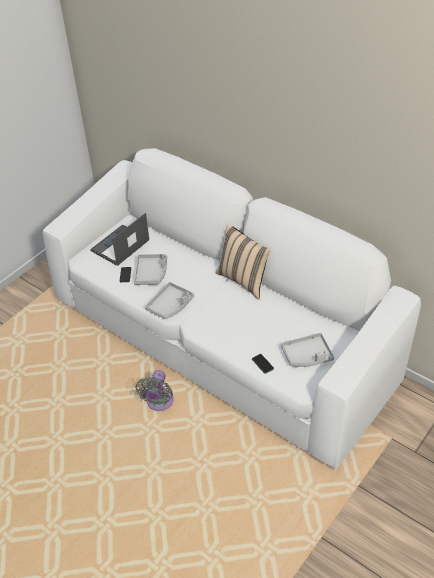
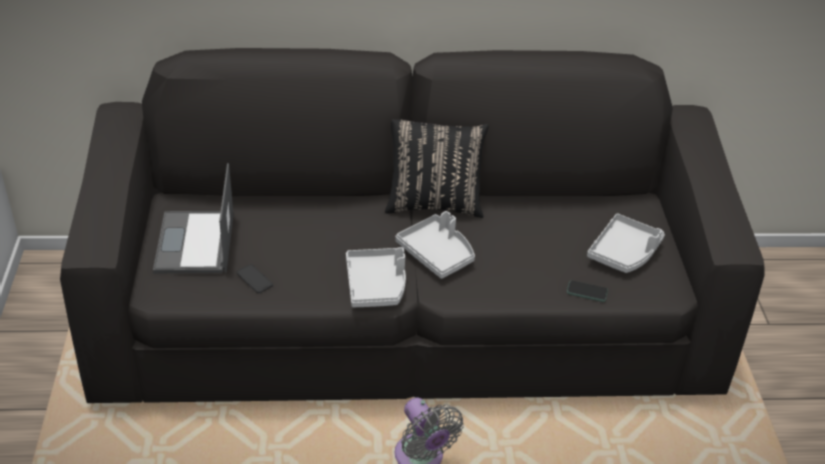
camera: 45 degrees left, 5 degrees down
(151, 273) = (292, 258): grey tray -> grey tray (437, 254)
(221, 339) = (409, 325): white sofa -> black sofa
(244, 280) = (434, 204): beige pillow -> black pillow

